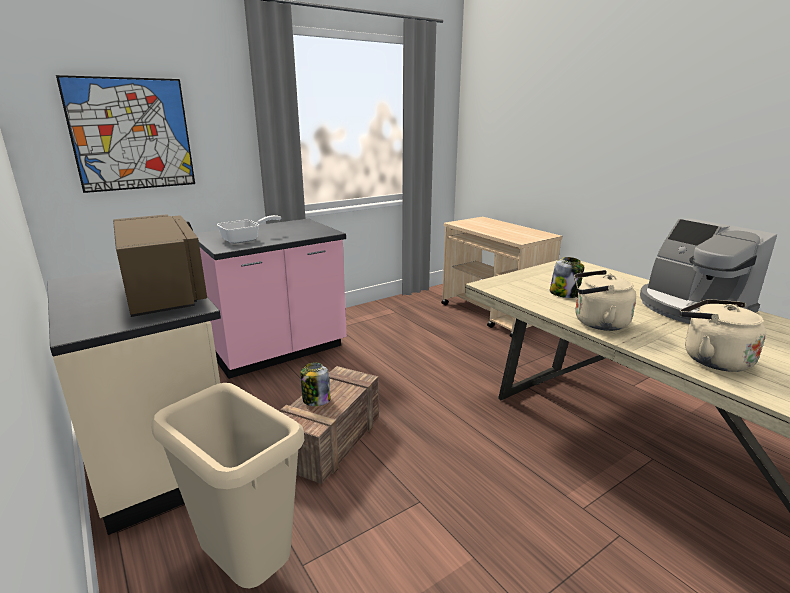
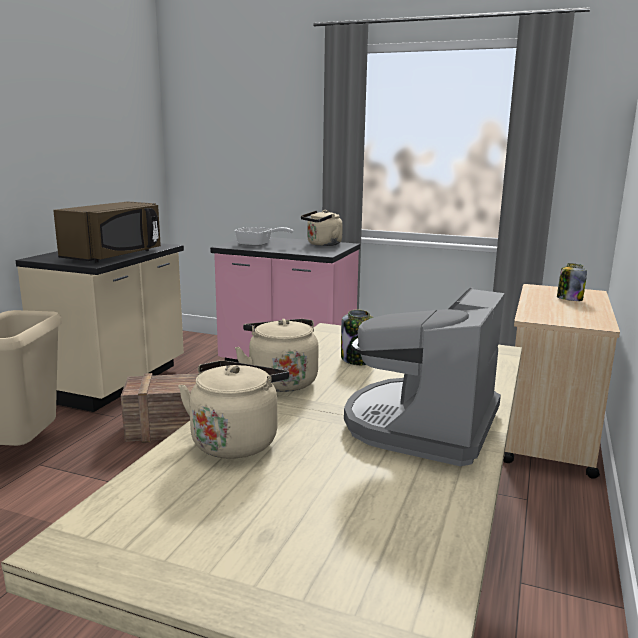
camera: 55 degrees right, 5 degrees down
(132, 134) = (234, 148): picture -> none
(291, 226) = (322, 244): none -> beige kettle
(316, 400) = (170, 380): jar -> jar (569, 299)

